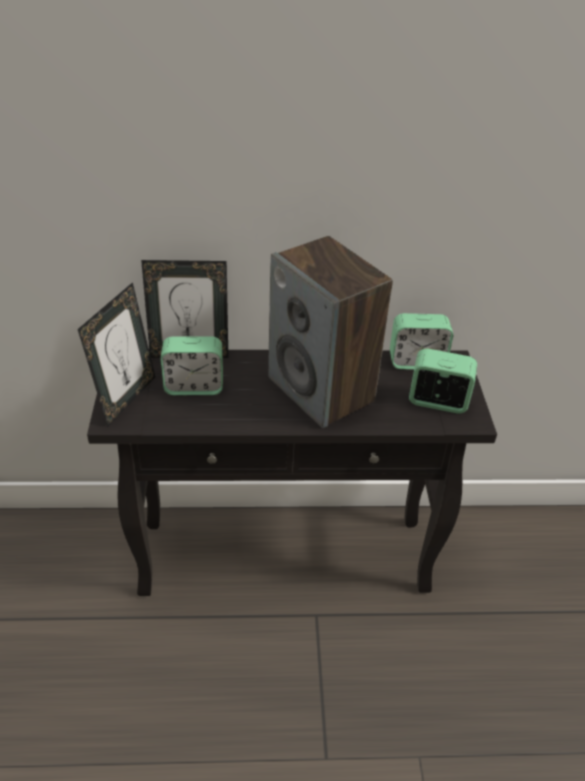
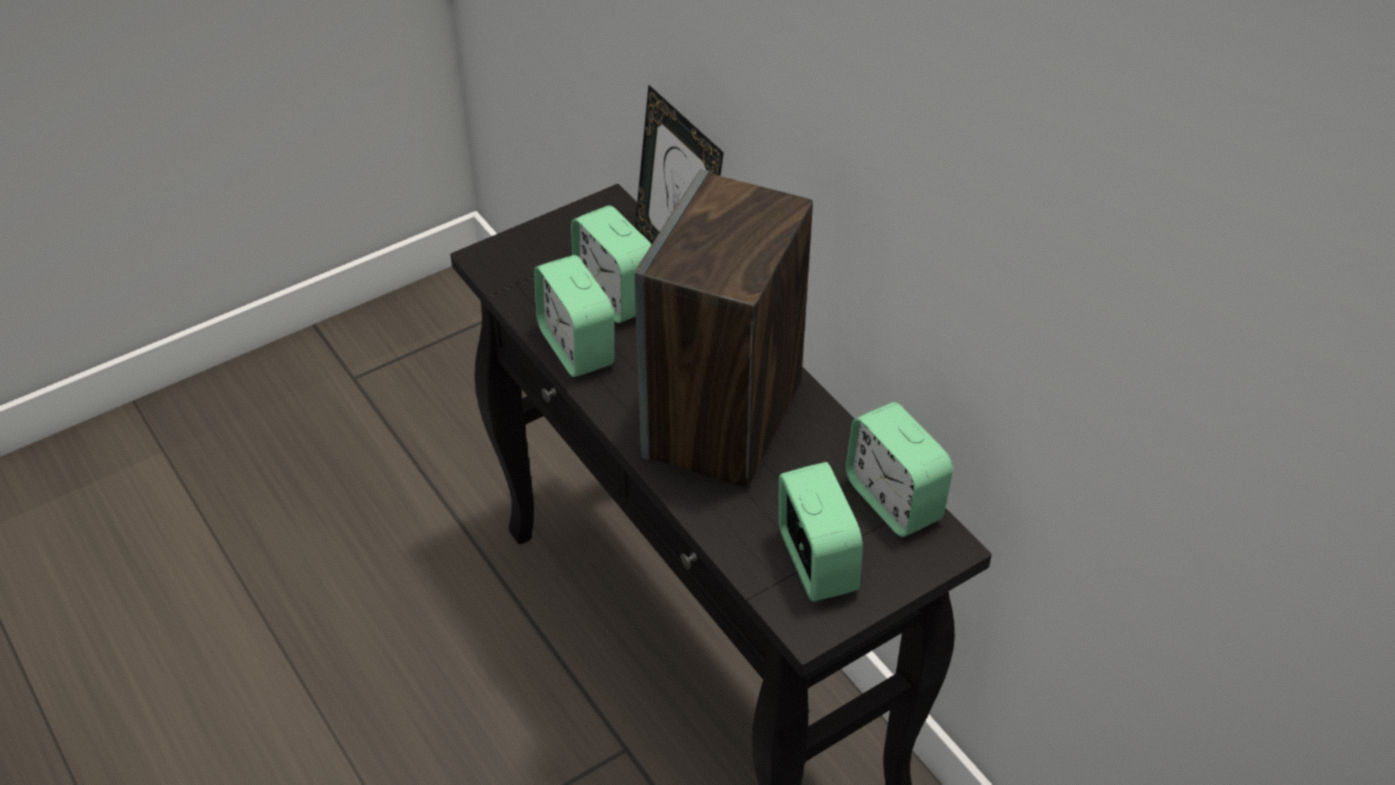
camera: 60 degrees right, 5 degrees up
(126, 398) = (538, 250): picture frame -> none
(218, 417) = (576, 347): none -> alarm clock

